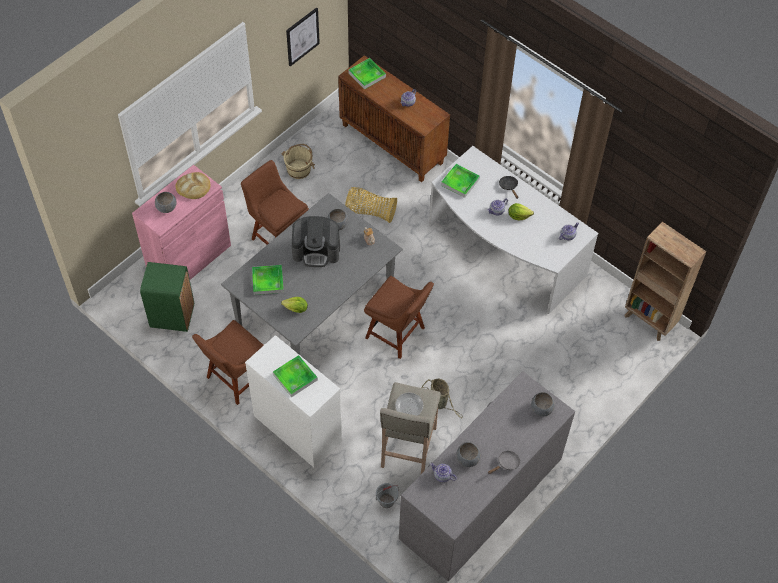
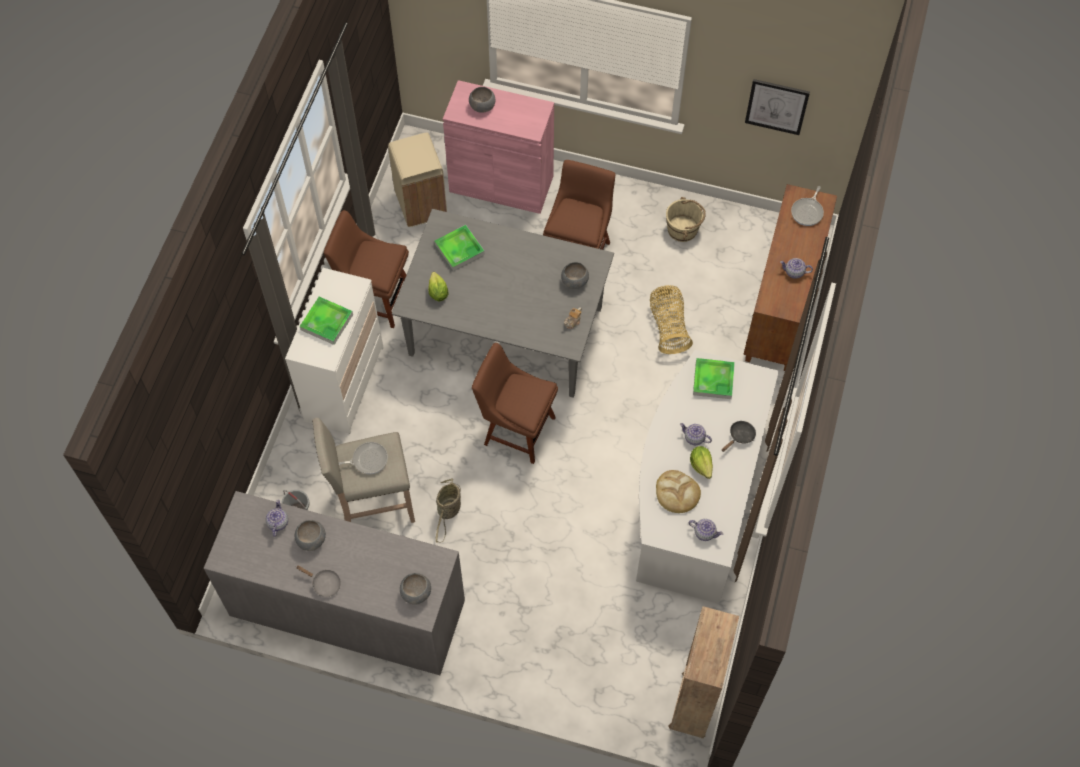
camera: 65 degrees right, 5 degrees up
(172, 315) = (421, 204): green trash can -> beige trash can
(193, 187) = (523, 116): bread -> bread (677, 493)
(316, 250) = (527, 276): coffee machine -> none
(367, 75) = (807, 212): tray -> frying pan
(397, 334) = (516, 429): brown chair -> brown chair turned 105 degrees clockwise

